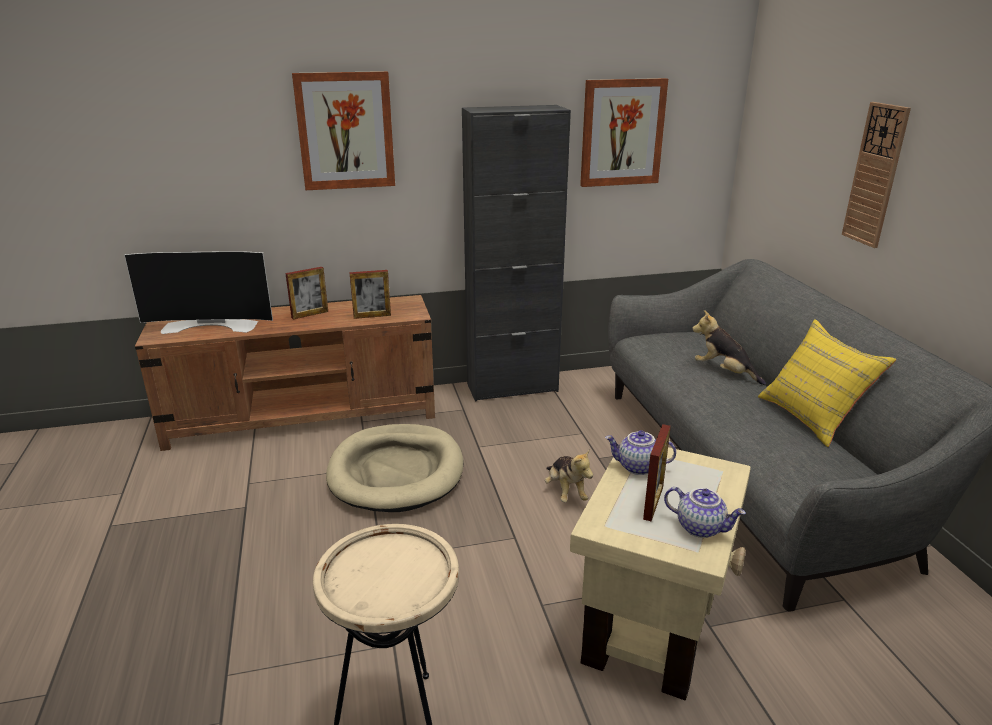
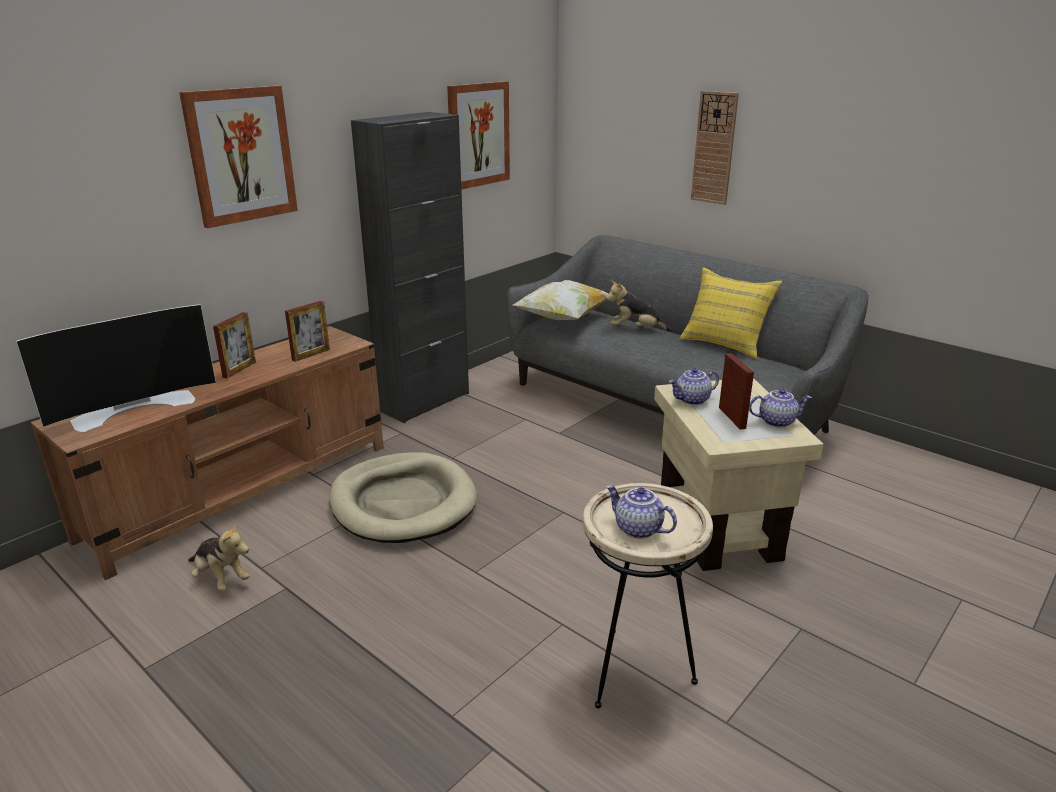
camera: 35 degrees left, 0 degrees up
(365, 577) = (637, 529): none -> teapot
(565, 492) = (563, 465): plush toy -> plush toy (220, 578)
(660, 340) = (562, 318): none -> pillow

